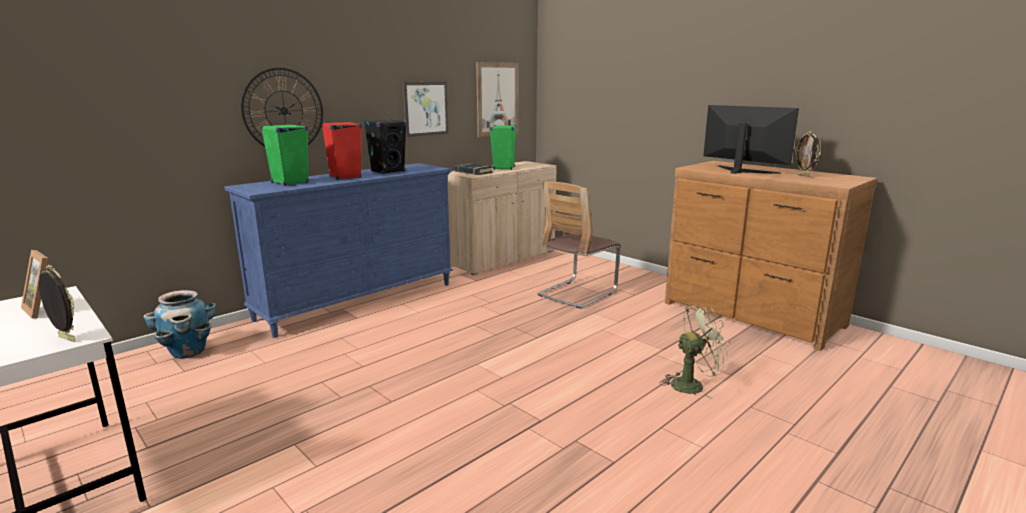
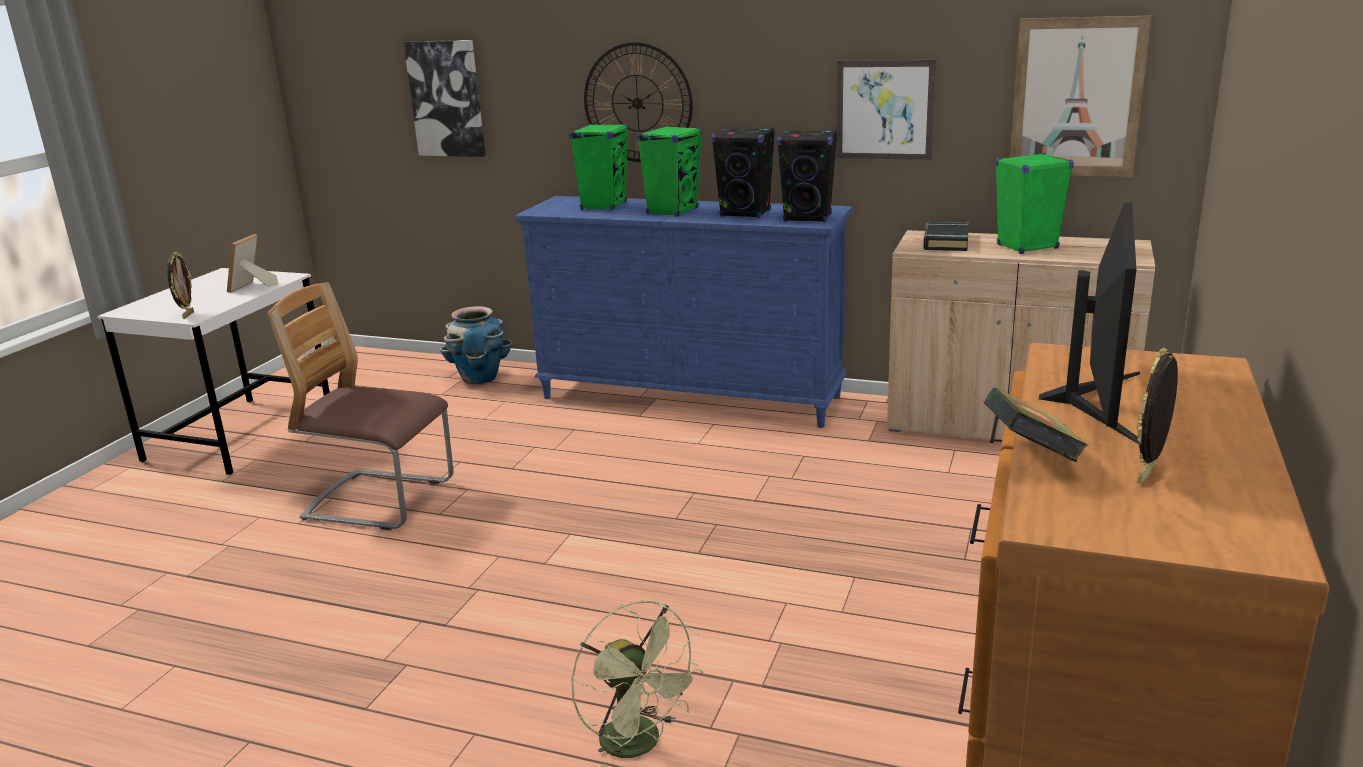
camera: 65 degrees right, 5 degrees up
(97, 114) = (446, 99): none -> picture
(345, 177) = (672, 211): red speaker -> green speaker
(423, 168) = (808, 218): none -> black speaker
(577, 293) = (930, 538): chair -> chair (380, 501)
(784, 179) = (1030, 455): none -> book

